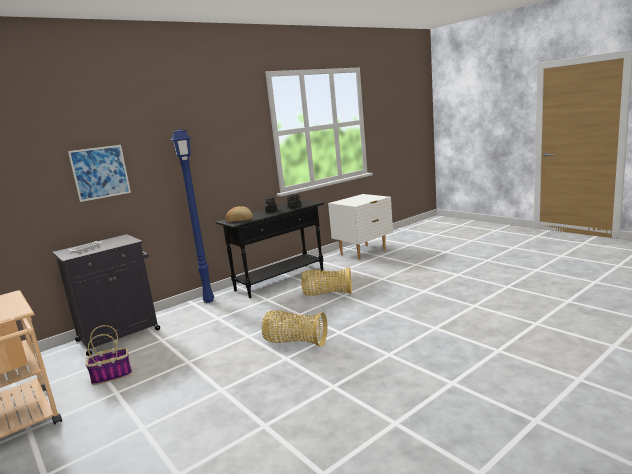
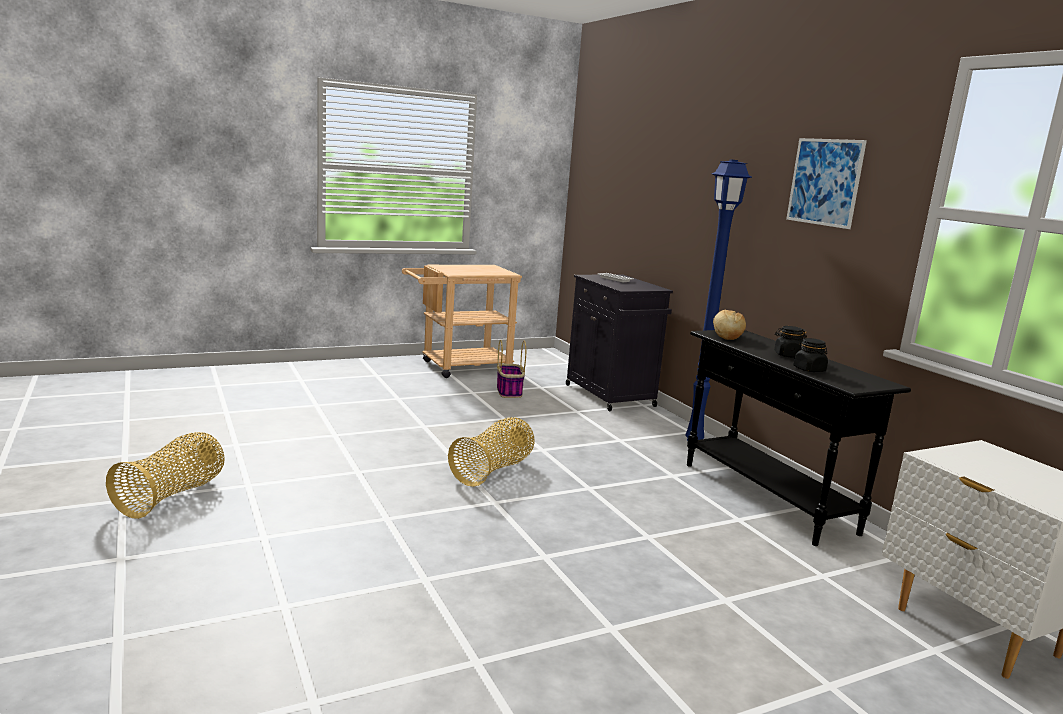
camera: 100 degrees right, 0 degrees up
(100, 172) = (677, 201): picture -> picture (824, 182)
(327, 294) = (665, 523): basket -> basket (172, 496)

